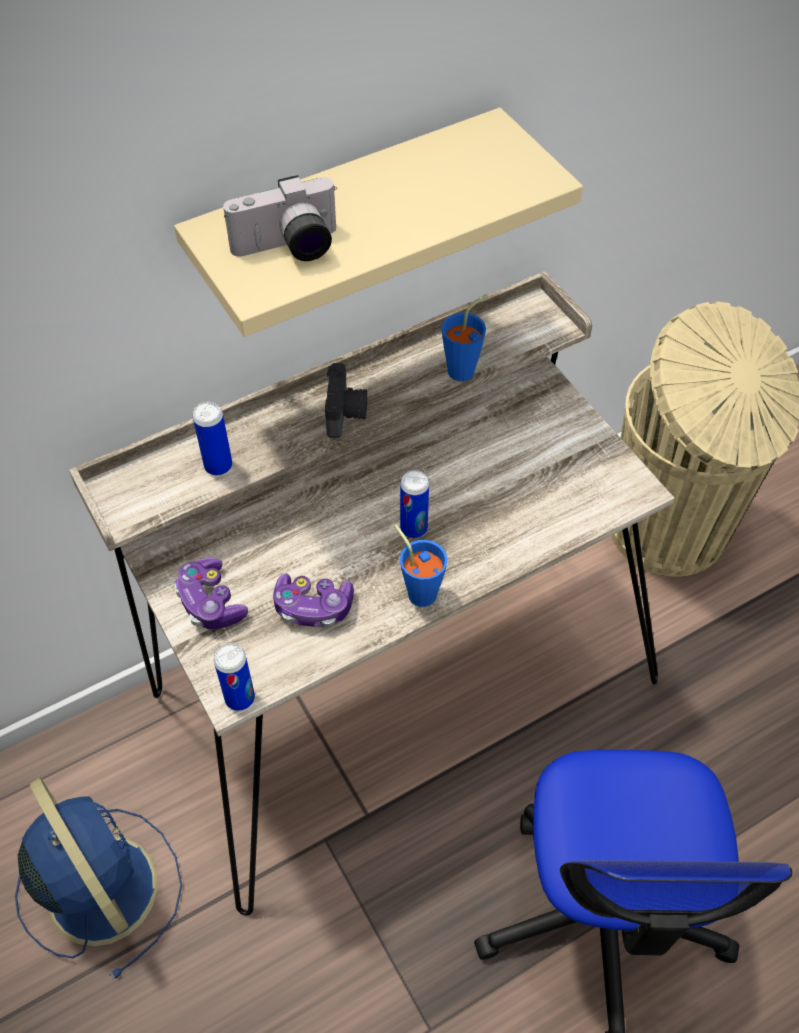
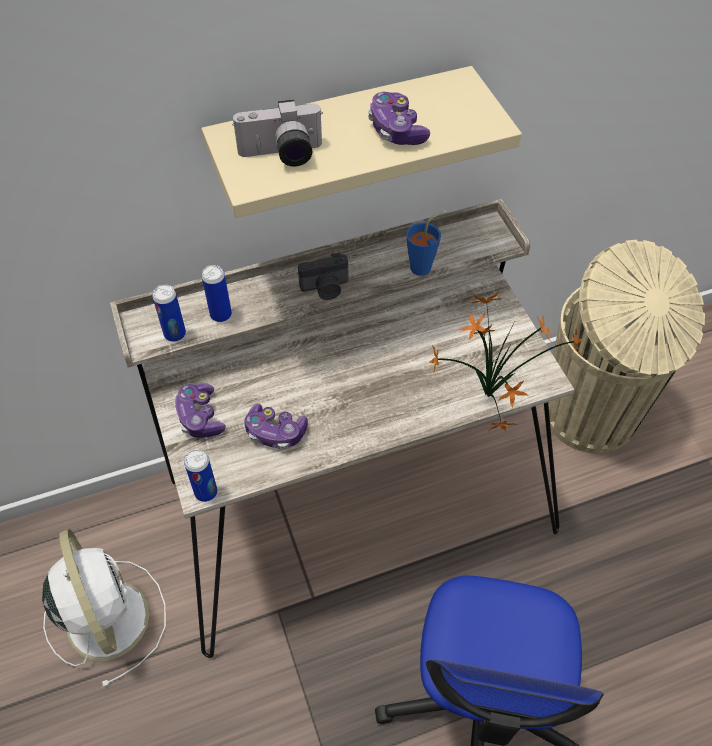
camera: 10 degrees right, 0 degrees up
(100, 885) = (106, 616): blue fan -> white fan
(346, 413) = (325, 288): camera -> camera turned 60 degrees clockwise
(413, 528) = (364, 383): can -> can (175, 334)
(418, 589) = (358, 430): blue cup -> none
(426, 199) = (396, 130): none -> game controller
(569, 517) = (487, 392): none -> potted plant

